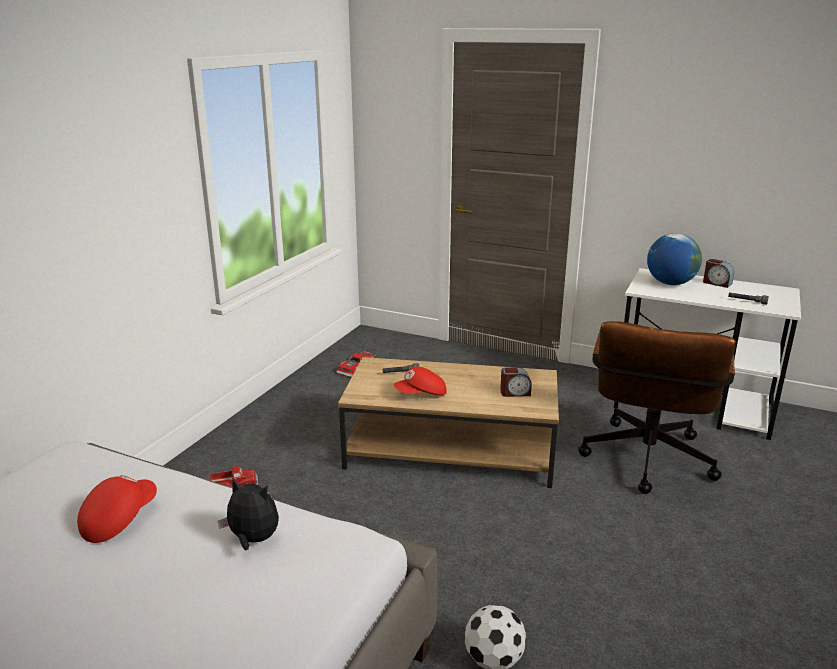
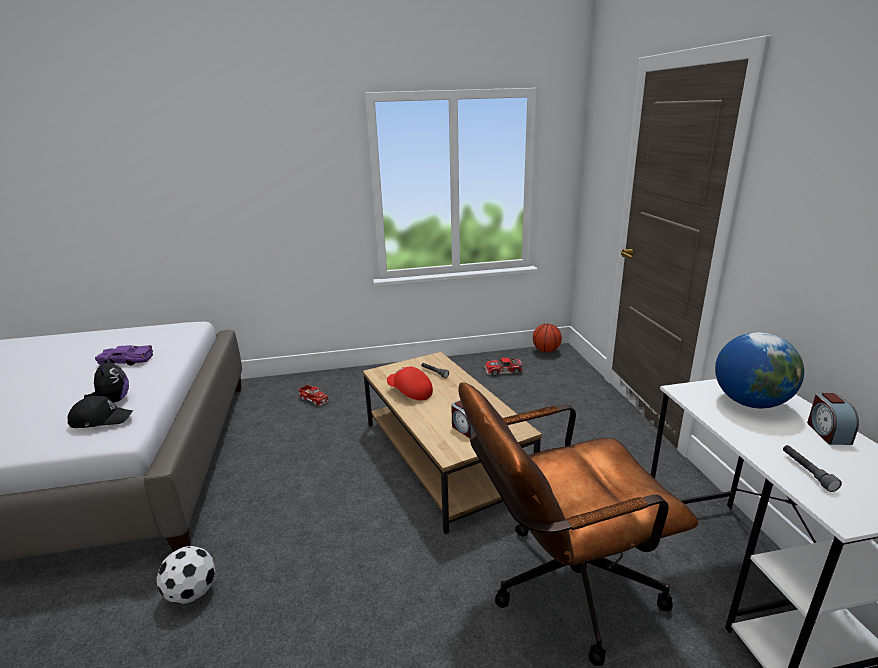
camera: 55 degrees right, 0 degrees up
(119, 519) = (126, 361): red cap -> purple toy car
(308, 551) = (101, 419): none -> black cap
(357, 338) = (546, 351): none -> basketball

